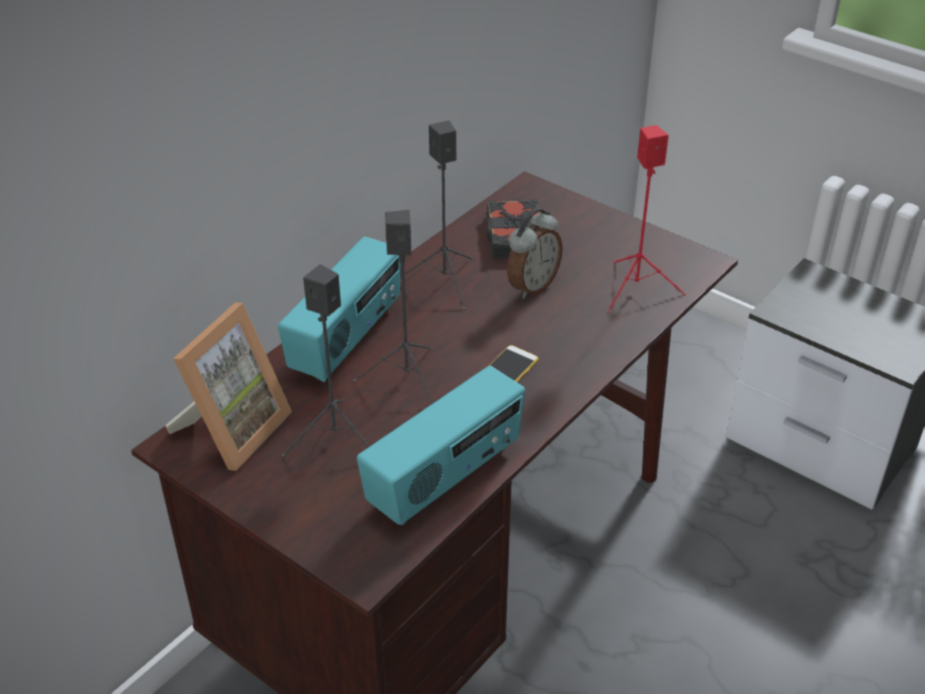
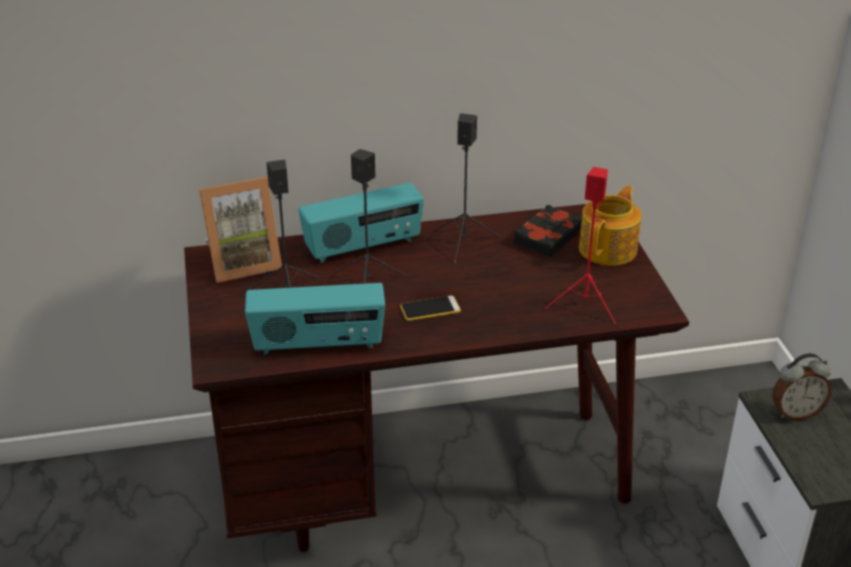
camera: 40 degrees right, 5 degrees down
(531, 286) = (516, 270): alarm clock -> alarm clock (795, 413)
(585, 222) = (609, 249): none -> teapot

